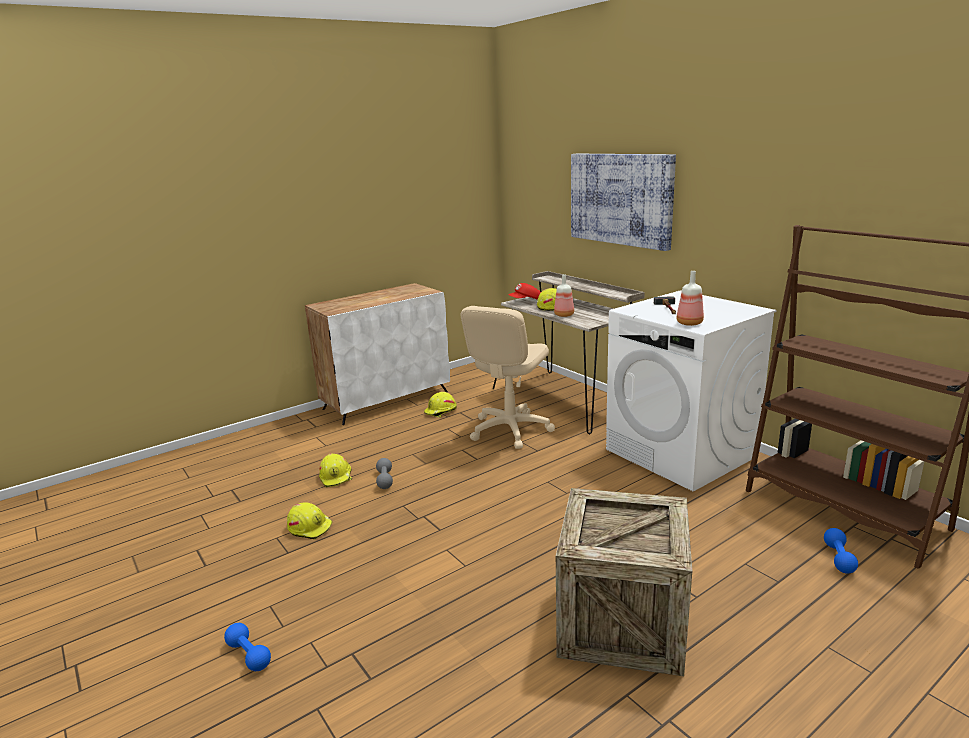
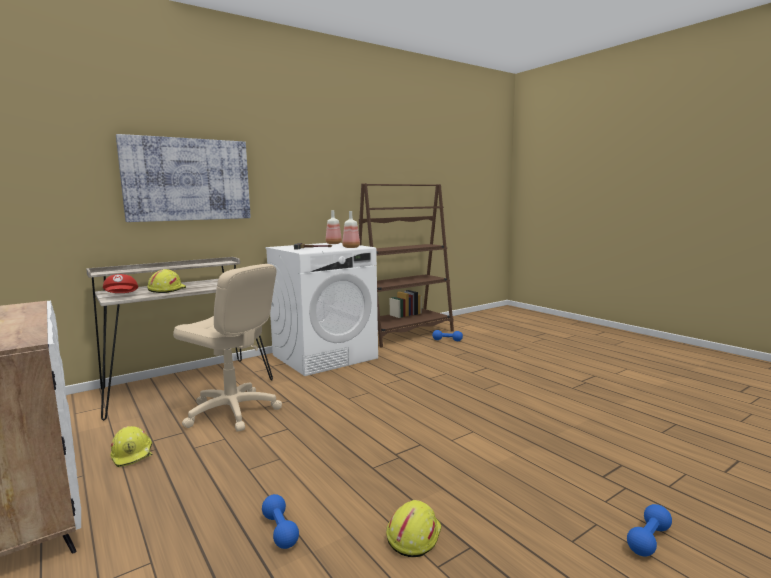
camera: 90 degrees left, 10 degrees down
(336, 477) = (280, 530): yellow hard hat -> blue dumbbell
(385, 480) = (308, 485): grey dumbbell -> none
(564, 315) = (199, 288): bottle -> bottle (333, 243)
(621, 622) = (516, 385): crate -> none

